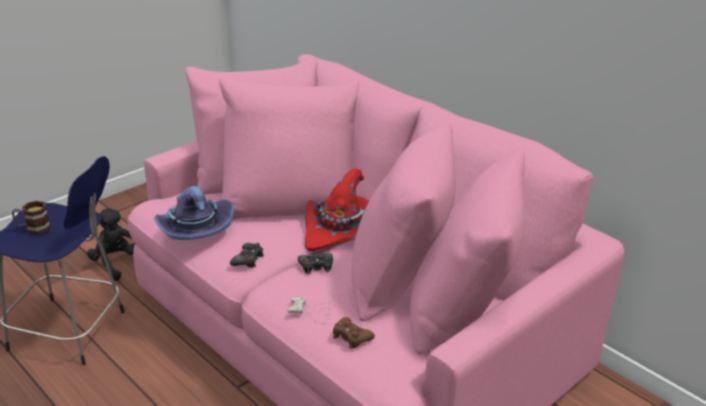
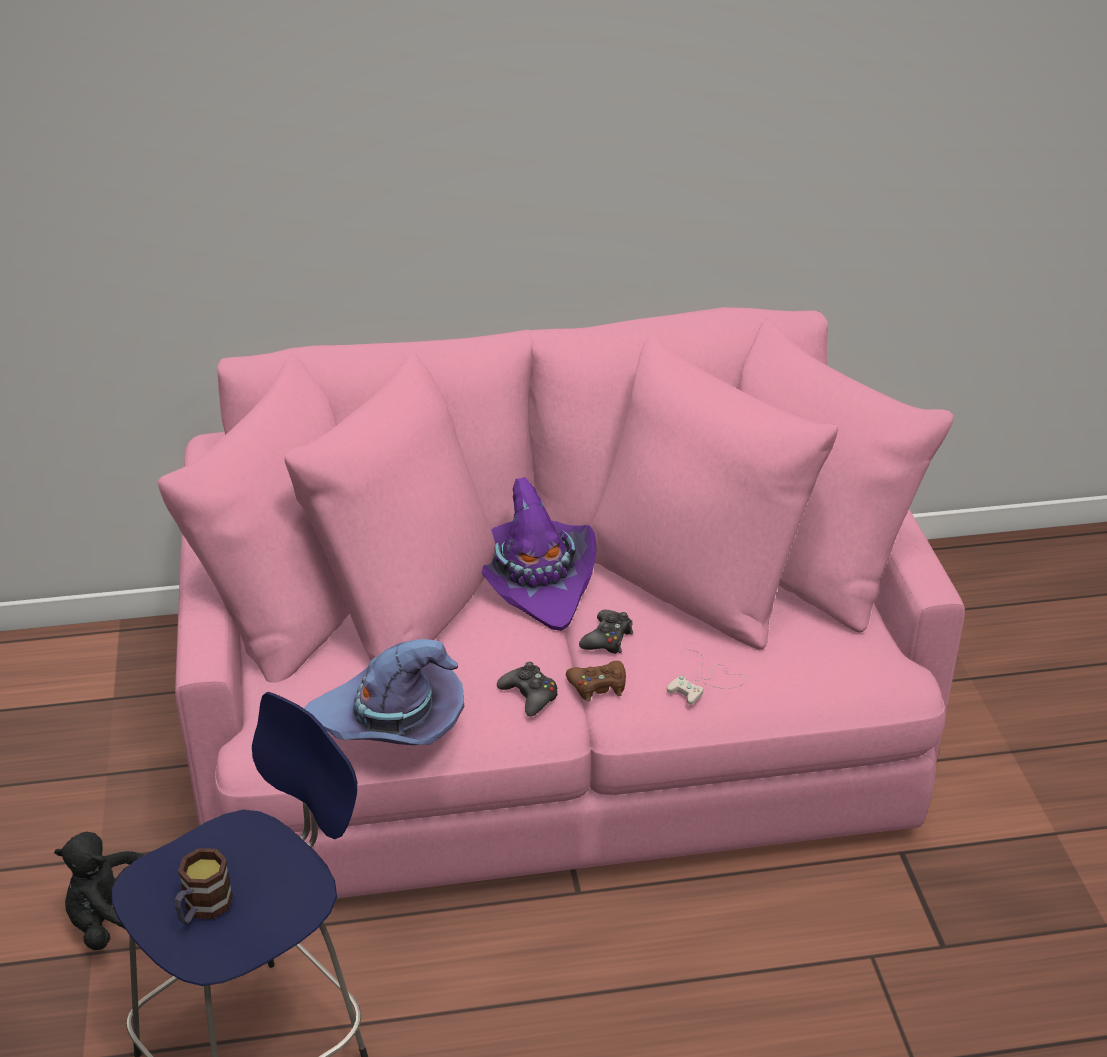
camera: 55 degrees left, 5 degrees up
(339, 229) = (536, 581): red hat -> purple hat
(351, 337) = (785, 671): brown game controller -> brown game controller (598, 686)

